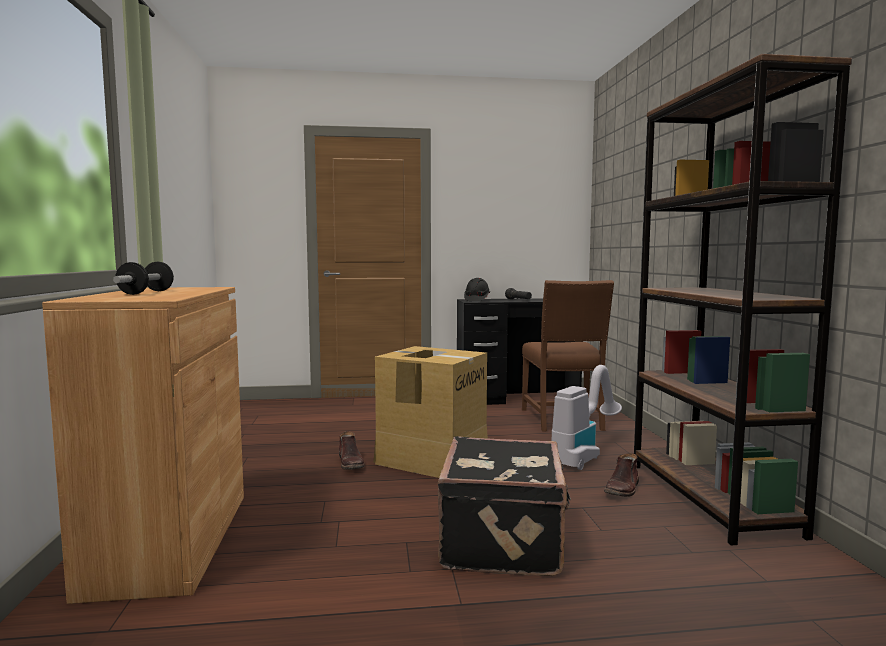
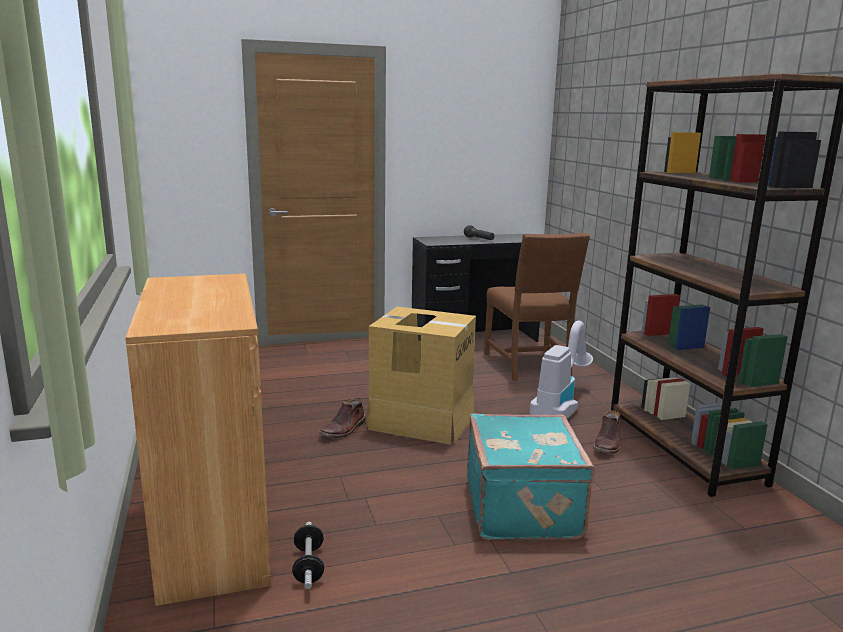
camera: 10 degrees left, 10 degrees up
(146, 292) = (187, 301): dumbbell -> dumbbell (308, 566)
(351, 463) = (343, 430): brown boot -> brown boot turned 60 degrees clockwise
(476, 300) = (436, 240): black hard hat -> none
(505, 541) = (524, 508): black suitcase -> turquoise suitcase

